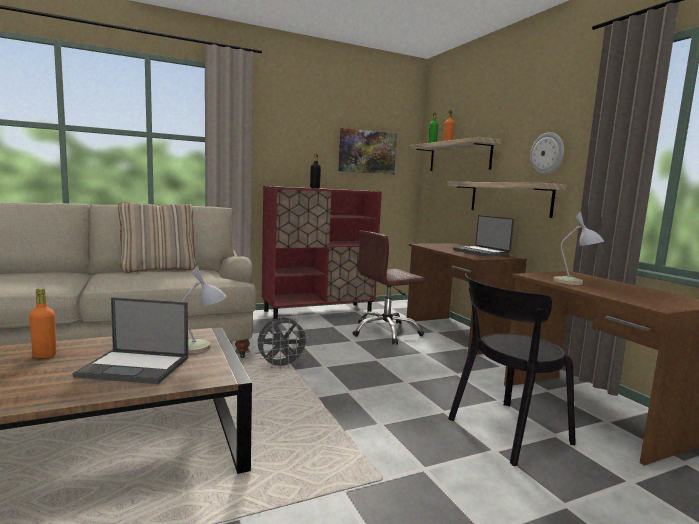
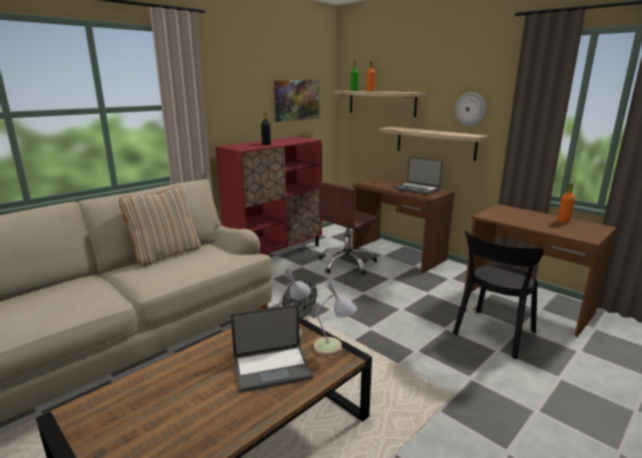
camera: 20 degrees left, 10 degrees up
(44, 355) = (180, 377): orange bottle -> orange bottle (563, 221)
(574, 282) = (518, 220): table lamp -> table lamp (334, 347)

